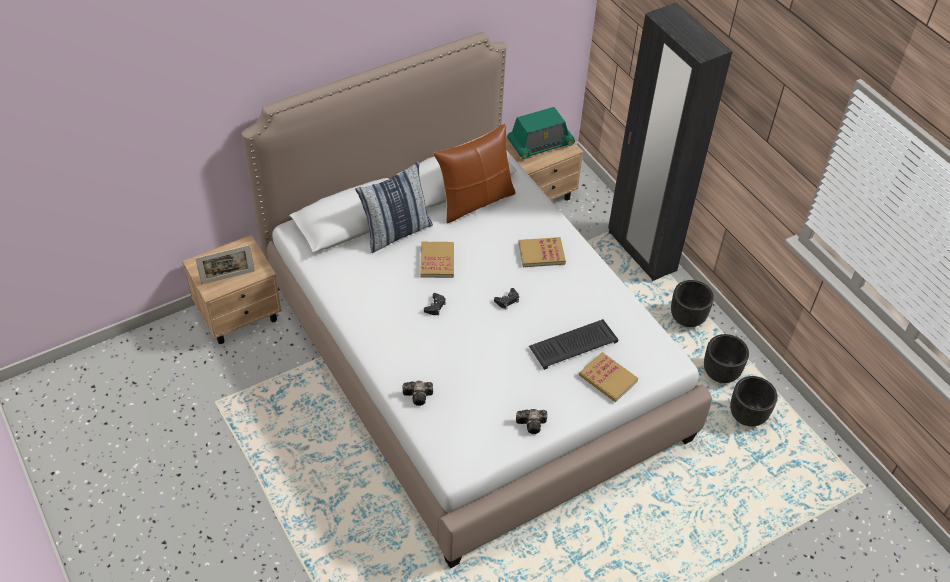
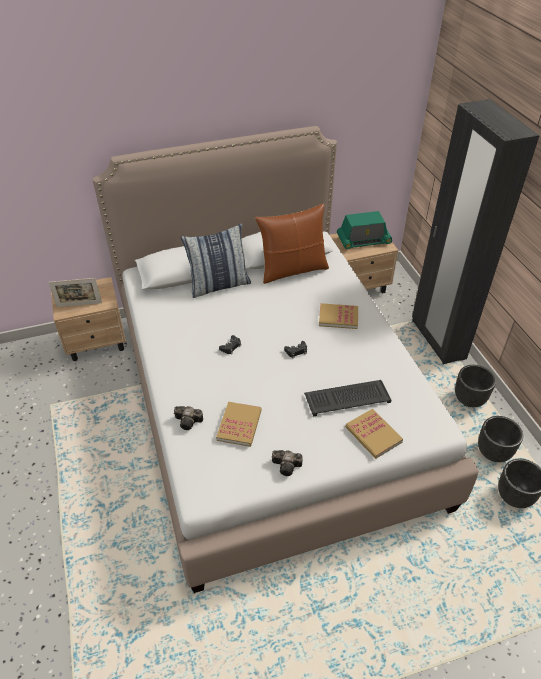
camera: 15 degrees right, 5 degrees down
(437, 261) = (245, 311): book -> book (239, 425)

